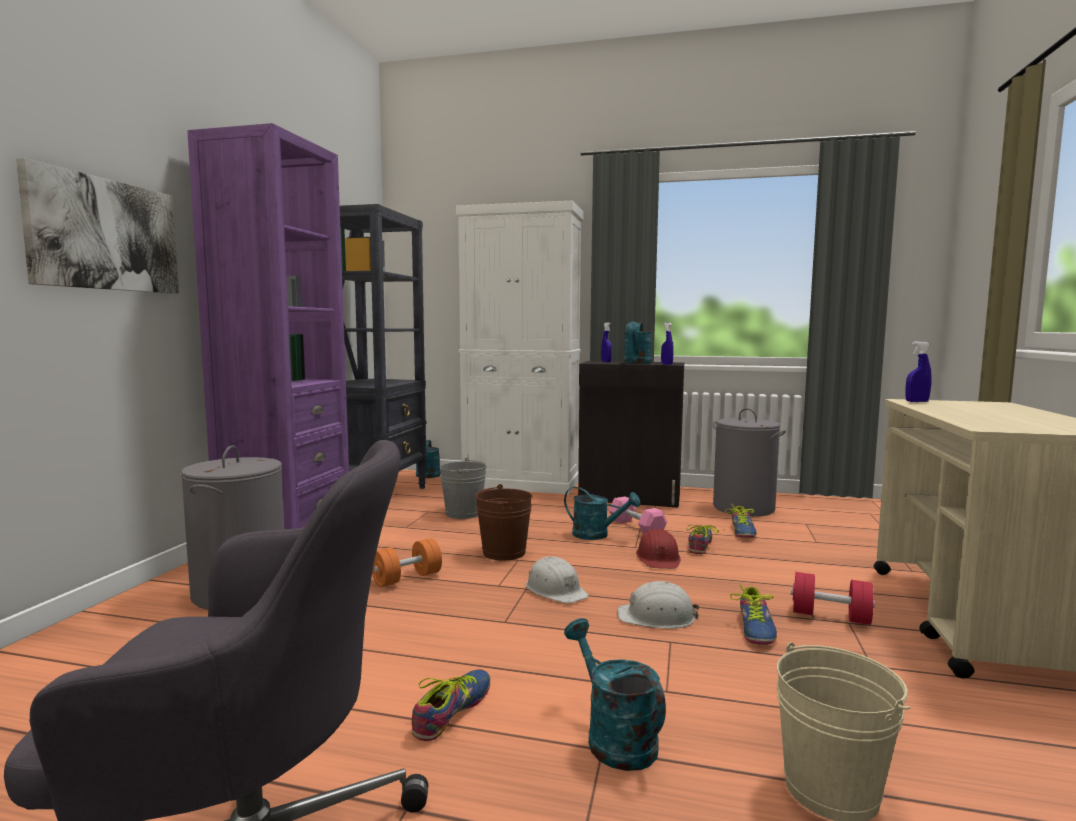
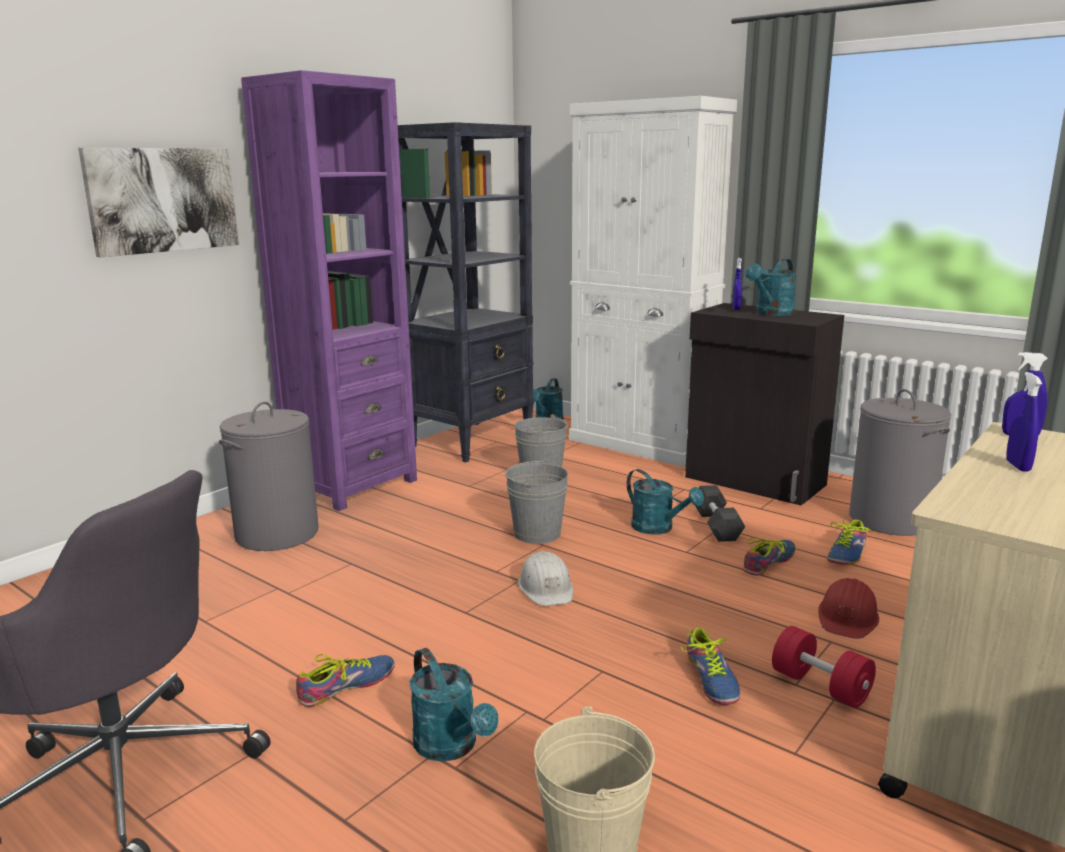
camera: 25 degrees right, 10 degrees up
(407, 578) = (420, 546): orange dumbbell -> none
(504, 552) = (537, 533): brown bucket -> grey bucket
(613, 737) = (451, 747): turquoise watering can -> turquoise watering can turned 150 degrees clockwise
(636, 527) = (716, 525): pink dumbbell -> black dumbbell
(657, 617) = (618, 641): white hard hat -> none
(658, 558) = (697, 571): red hard hat -> red hard hat (848, 618)
(666, 364) = (799, 321): blue spray bottle -> blue spray bottle (1018, 466)
(756, 628) = (712, 679): shoe -> shoe turned 45 degrees counterclockwise

